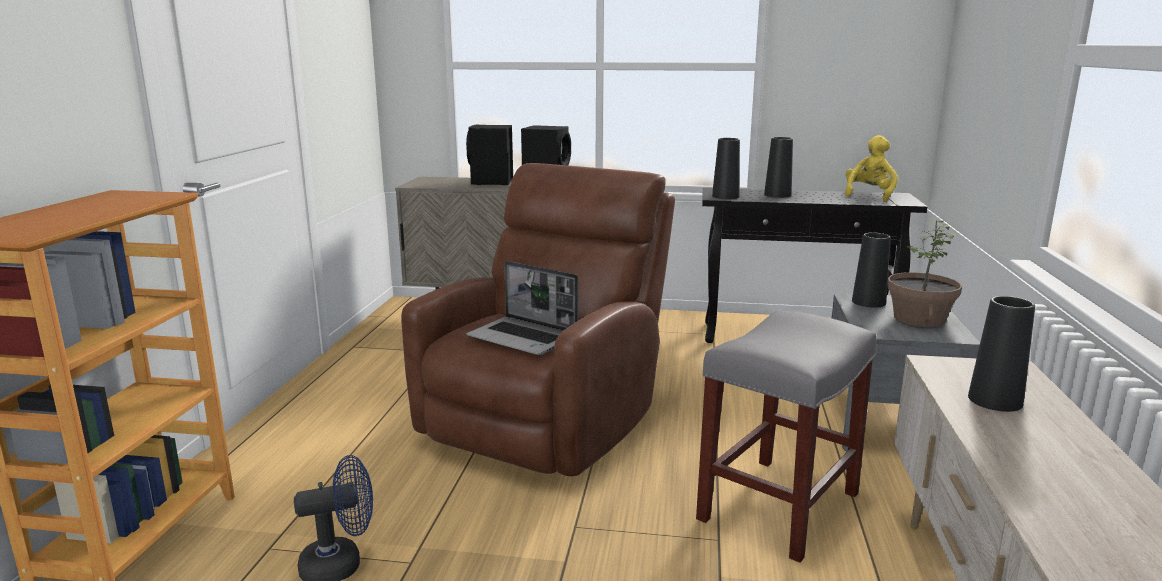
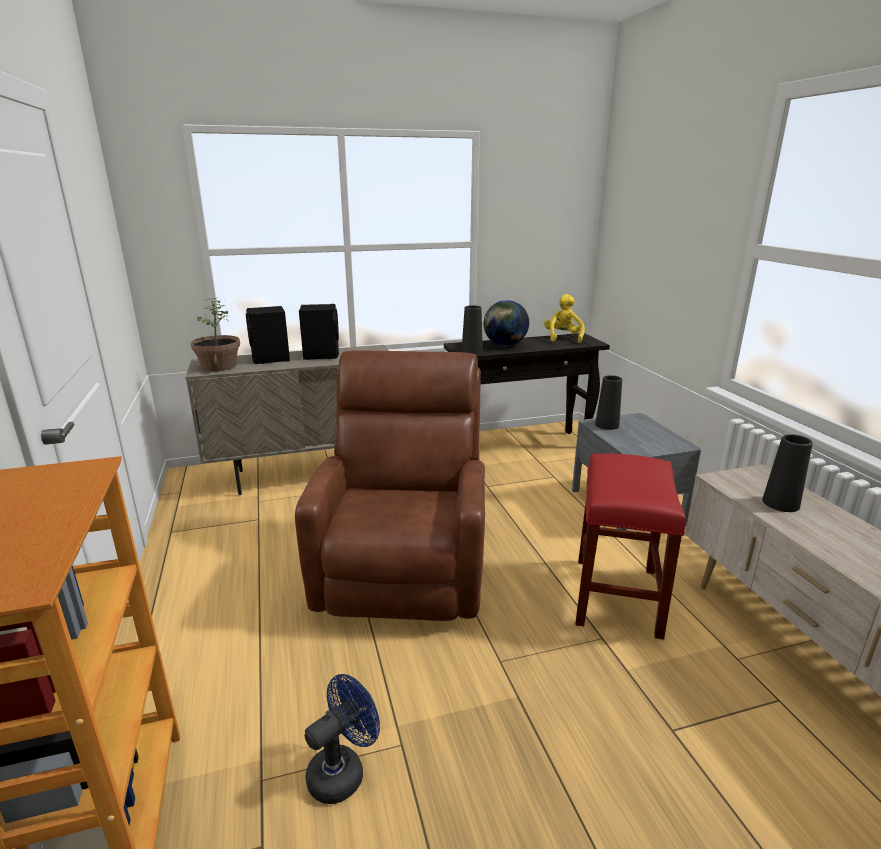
camera: 25 degrees left, 5 degrees up
(524, 338) = (405, 512): laptop -> none
(777, 195) = (504, 345): black vase -> globe
(778, 507) = (617, 597): grey stool -> red stool
(918, 319) = (648, 434): potted plant -> potted plant (218, 366)

